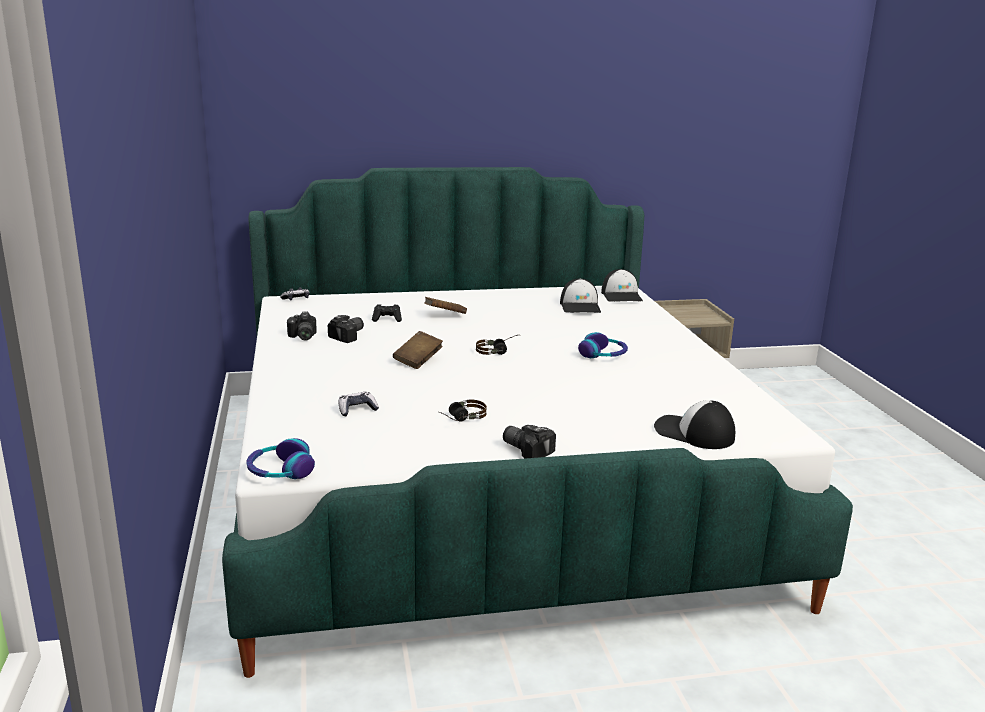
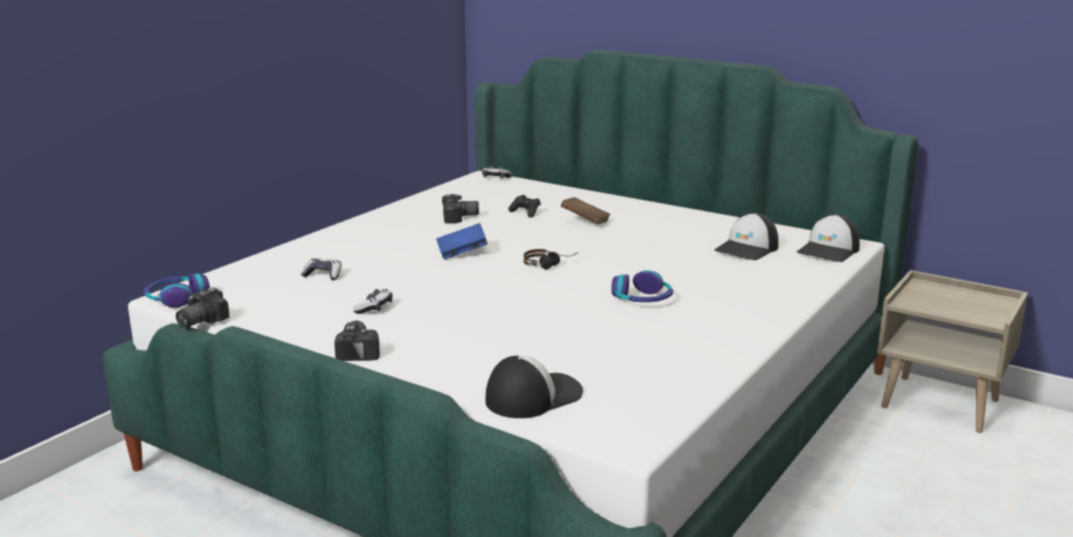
camera: 45 degrees right, 0 degrees up
(302, 337) = (424, 209): camera -> camera (199, 321)
(418, 361) = (462, 253): brown book -> blue book
(460, 419) = (374, 308): headphones -> game controller
(693, 433) = (533, 396): cap -> cap turned 60 degrees clockwise

